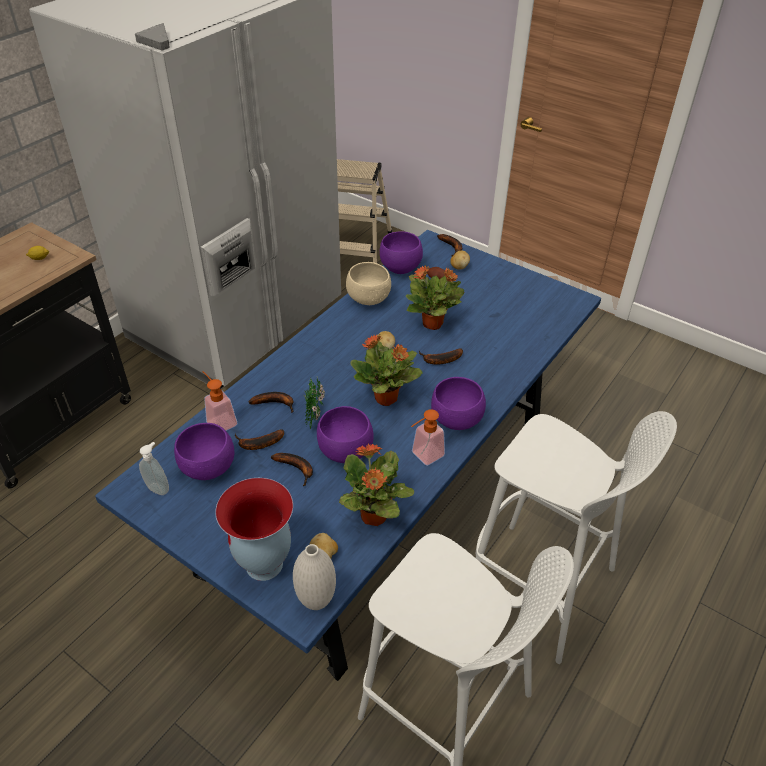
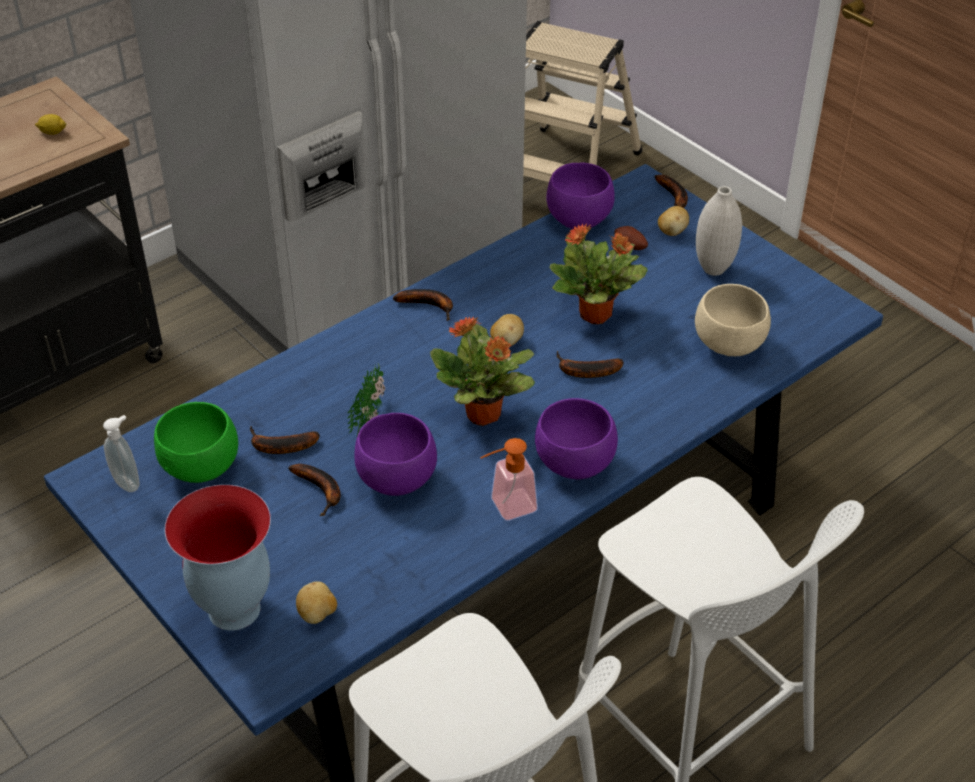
camera: 15 degrees right, 0 degrees up
(209, 469) = (202, 469): purple bowl -> green bowl
(219, 420) = (237, 404): soap dispenser -> none
(276, 403) = (323, 394): banana -> banana (429, 306)
(316, 601) = (287, 671): white vase -> white vase (713, 269)
(369, 299) = (513, 262): beige bowl -> beige bowl (730, 345)
(373, 517) = (404, 577): potted plant -> none

